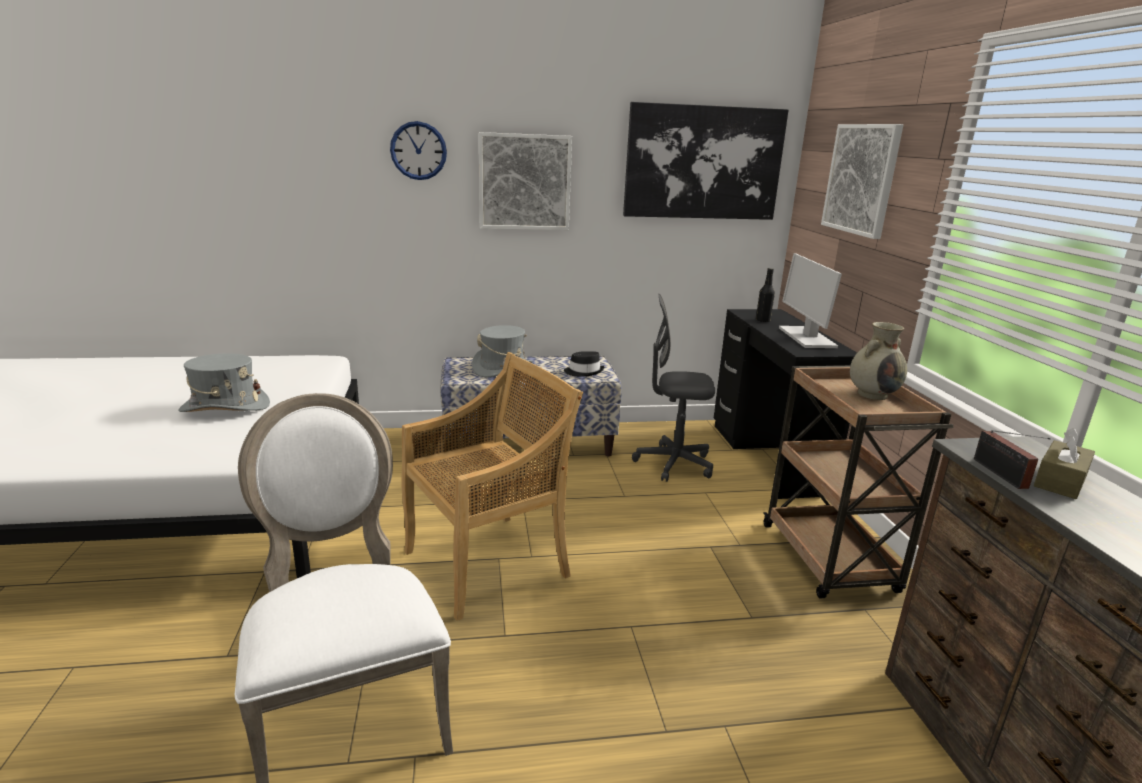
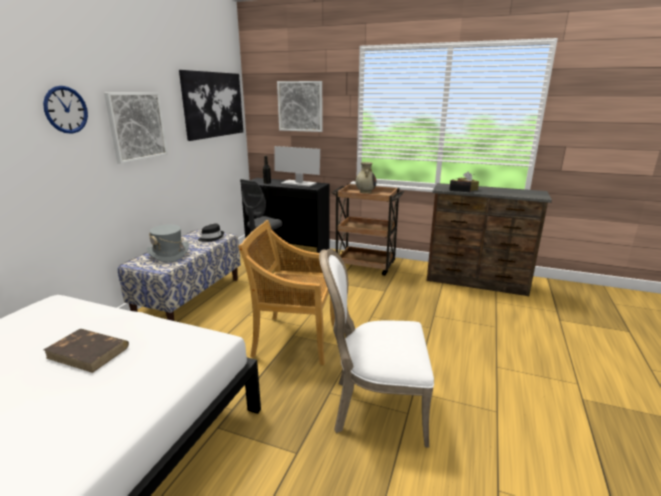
camera: 60 degrees left, 0 degrees up
(225, 407) = (89, 352): grey hat -> brown book
(488, 562) = (294, 339): beige chair -> beige chair turned 75 degrees counterclockwise

